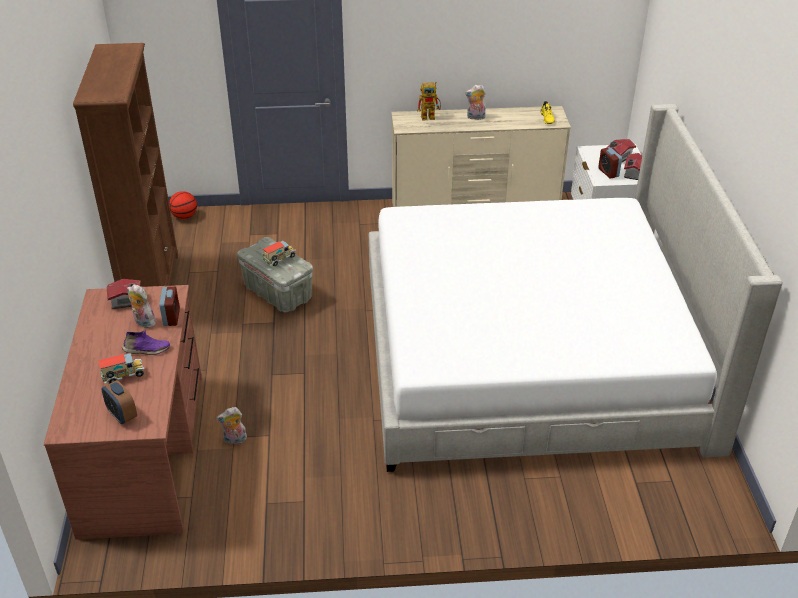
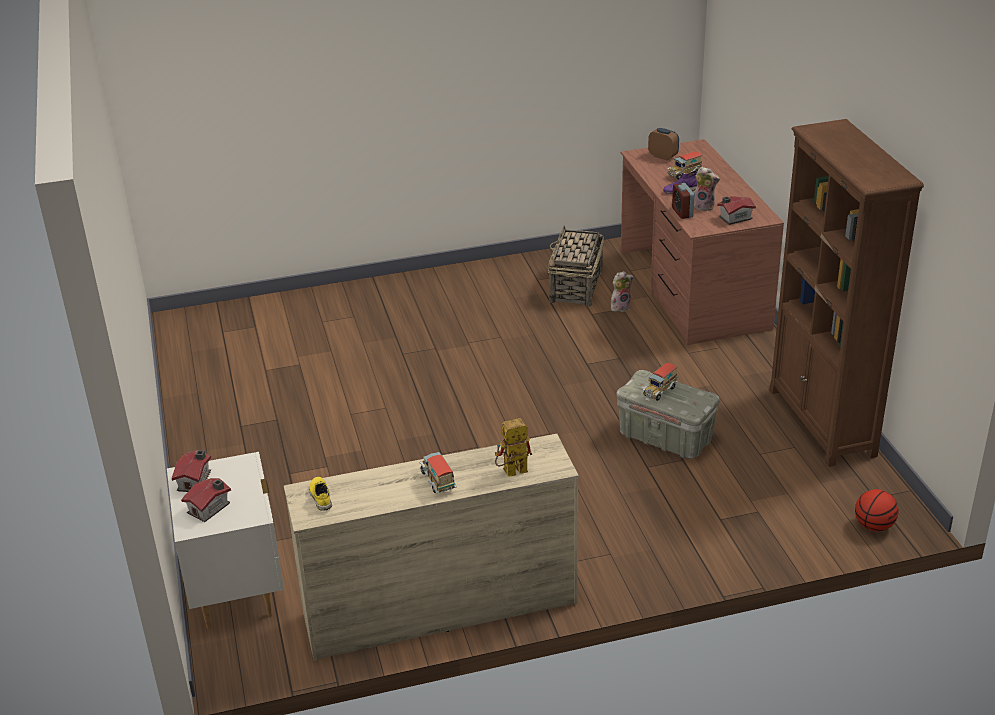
camera: 170 degrees right, 5 degrees down
(266, 479) = (575, 287): none -> basket
(475, 117) = (438, 481): plush toy -> toy truck
(531, 356) = (348, 412): bed -> none
(608, 172) = (232, 477): alarm clock -> none

